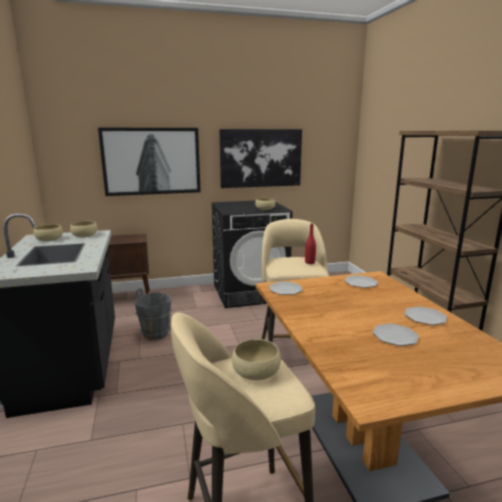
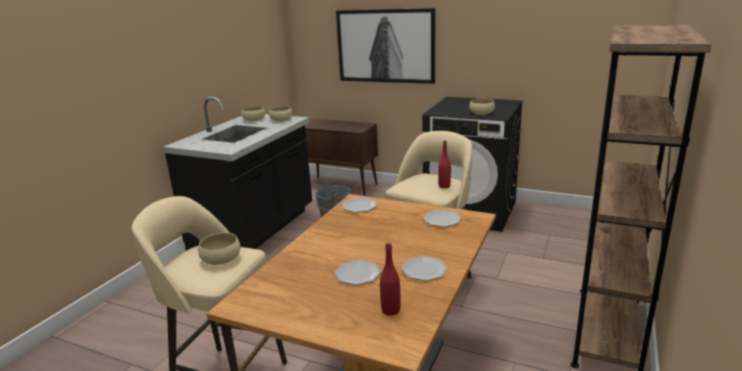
camera: 40 degrees right, 5 degrees up
(260, 158) = (511, 45): picture -> none
(469, 351) = (390, 310): none -> red bottle

